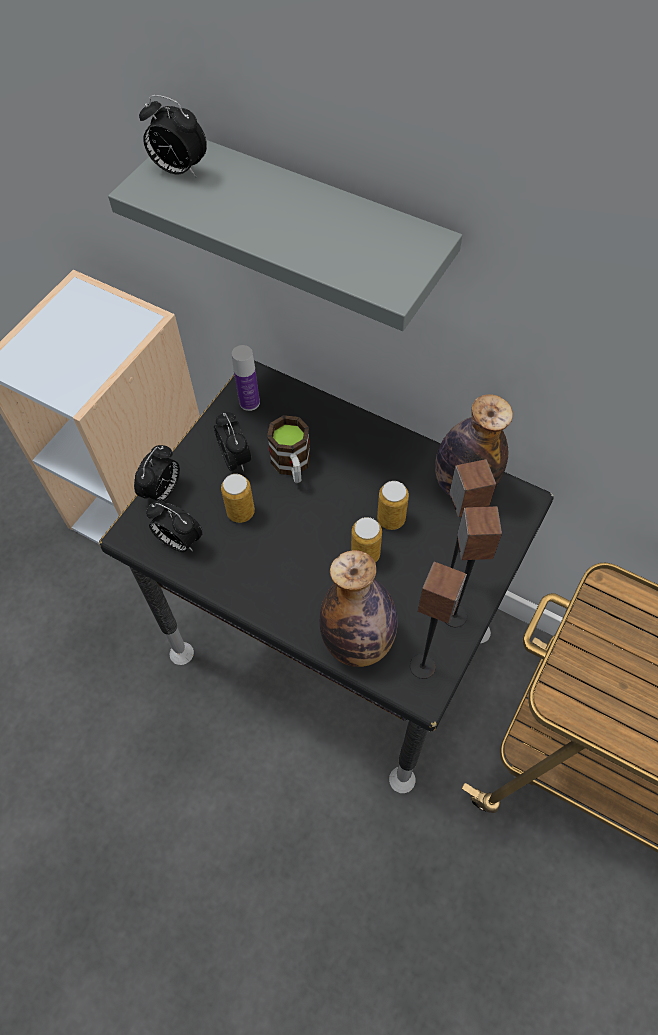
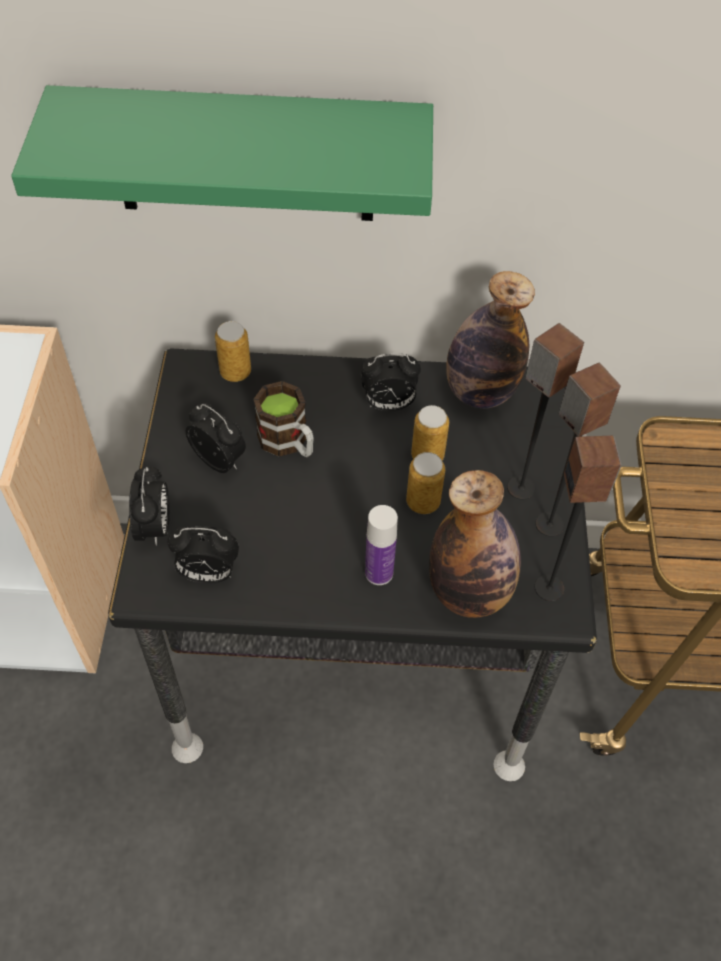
camera: 30 degrees left, 5 degrees down
(178, 170) = (80, 126): alarm clock -> alarm clock (388, 404)
(241, 512) = (260, 513): can -> can (235, 372)
(249, 402) = (198, 394): bottle -> bottle (379, 573)
(314, 229) = (244, 156): grey shelf -> green shelf

